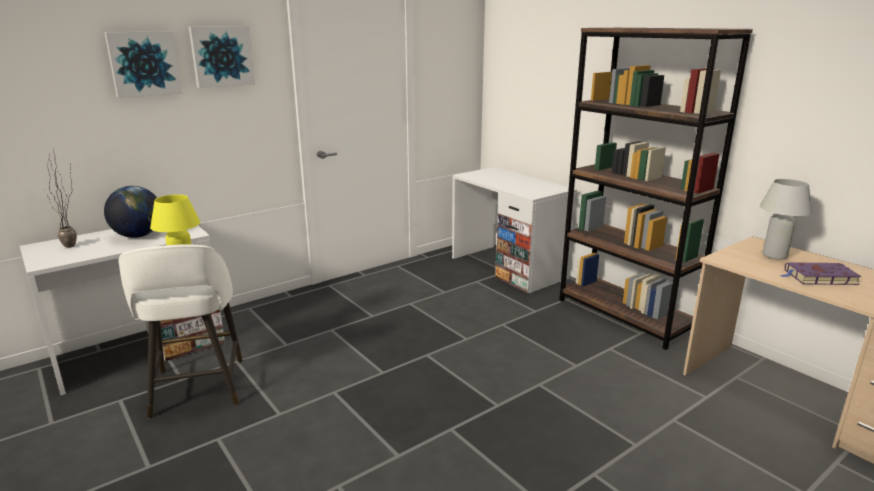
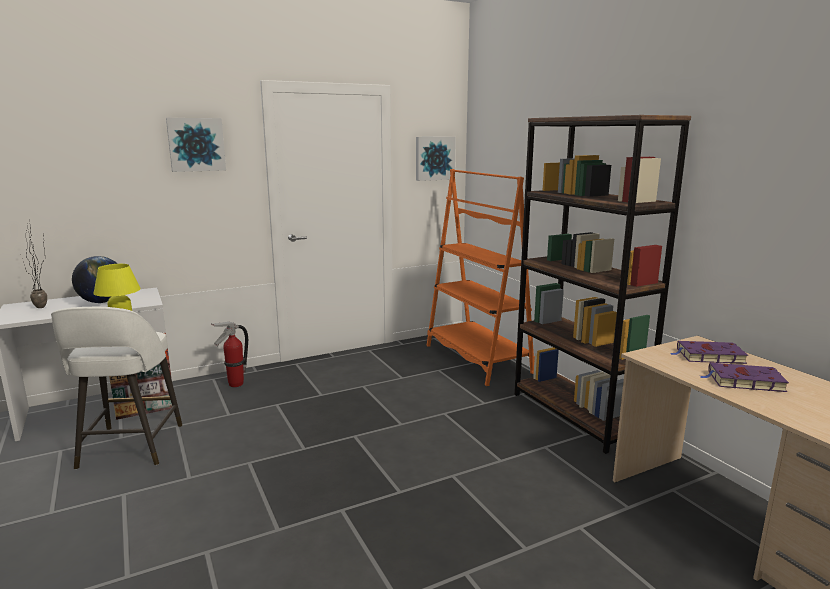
camera: 10 degrees right, 5 degrees down
(144, 63) = (123, 149): picture -> picture (434, 158)
(276, 312) = (235, 384): none -> fire extinguisher
(508, 267) = (477, 359): white desk -> orange bookcase
(774, 256) = (708, 356): white table lamp -> purple book

